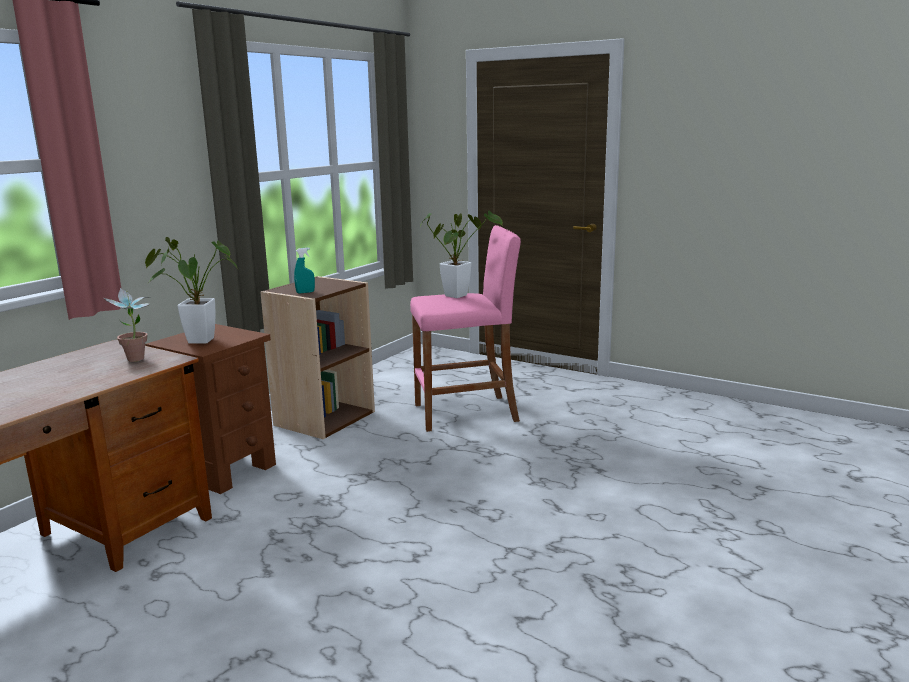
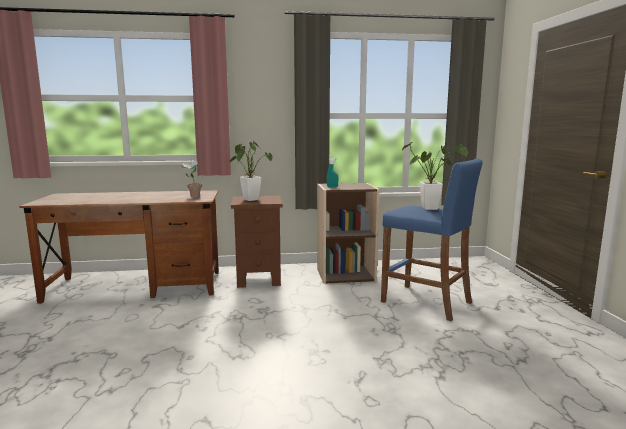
camera: 50 degrees right, 5 degrees down
(466, 413) = (426, 302): pink stool -> blue stool

